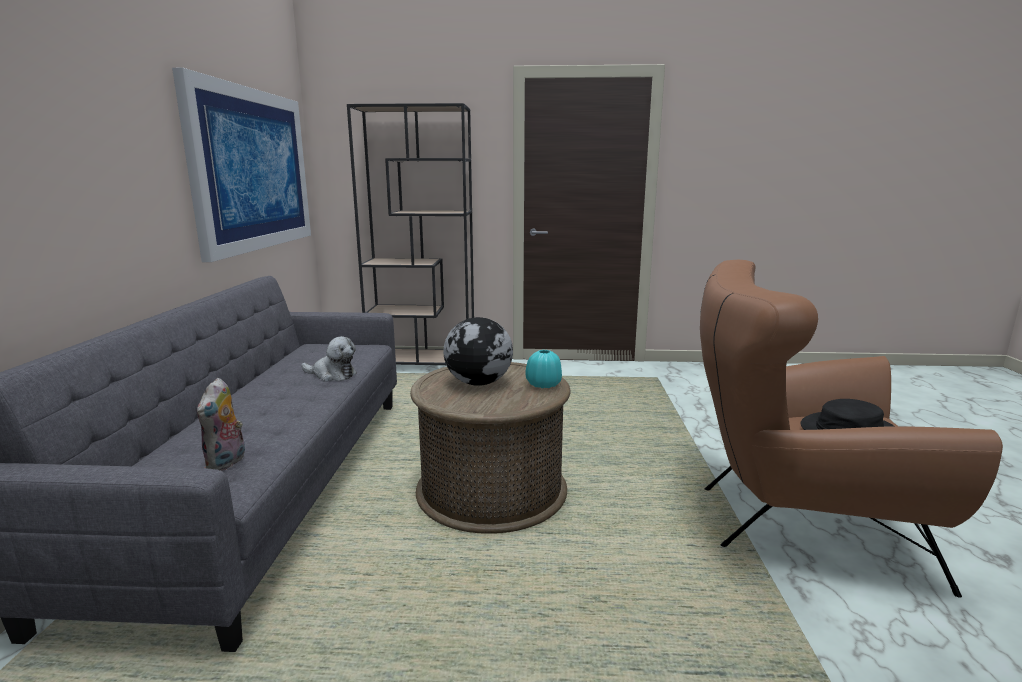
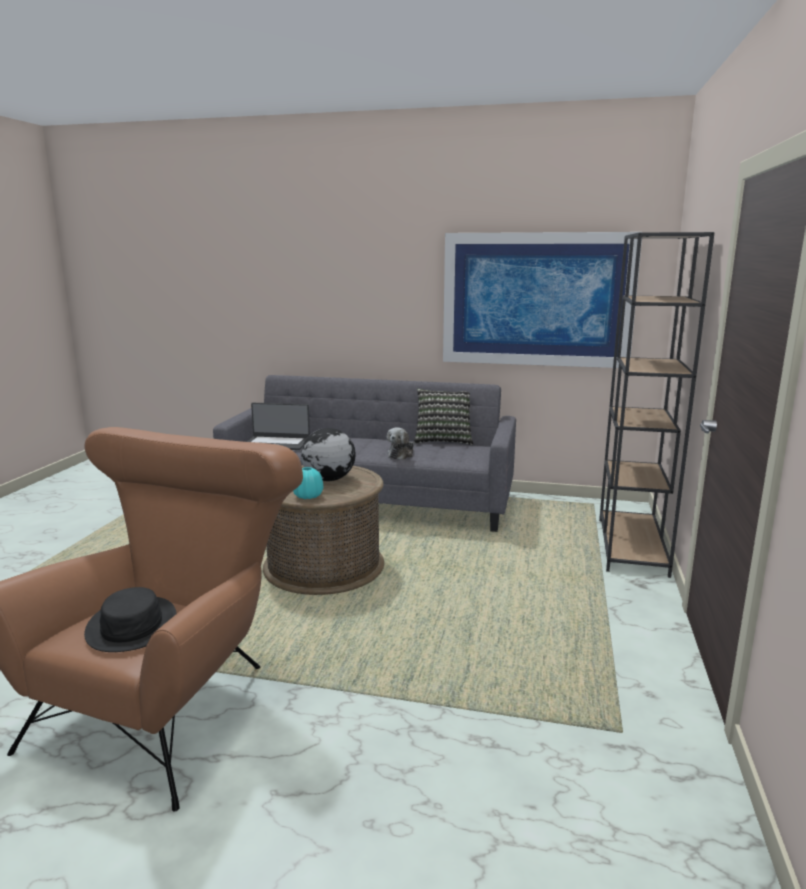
camera: 100 degrees right, 0 degrees up
(227, 463) = (276, 443): plush toy -> laptop
(270, 361) = (443, 440): none -> pillow

